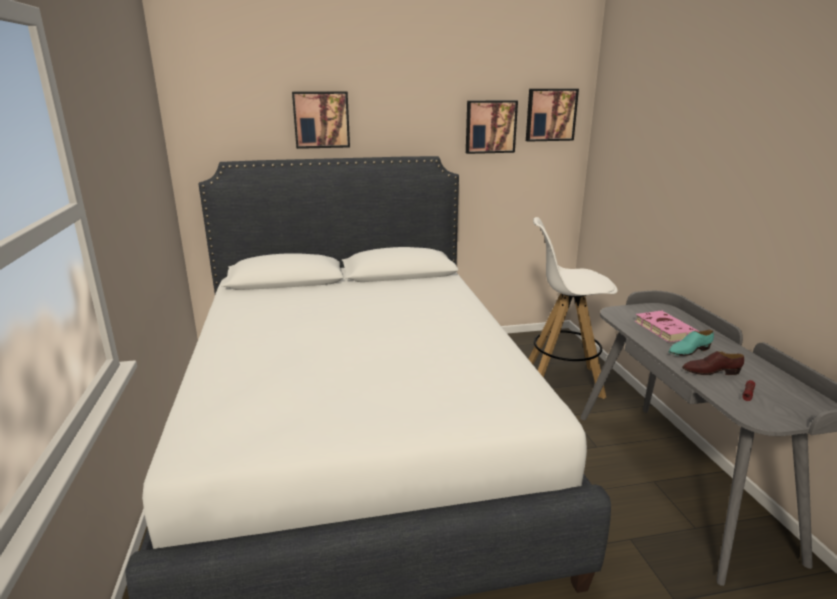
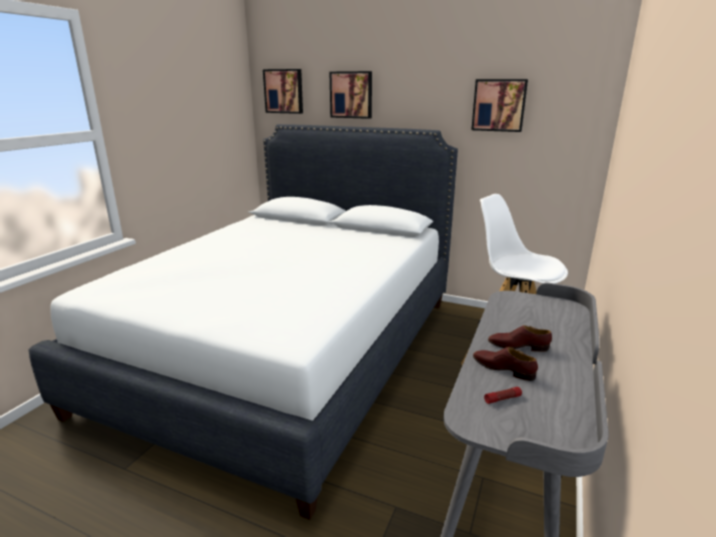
camera: 35 degrees right, 0 degrees up
(550, 114) = (567, 95): picture -> picture (284, 91)
(663, 329) = (529, 322): pink book -> none
(689, 351) = (518, 346): turquoise shoe -> brown shoe

